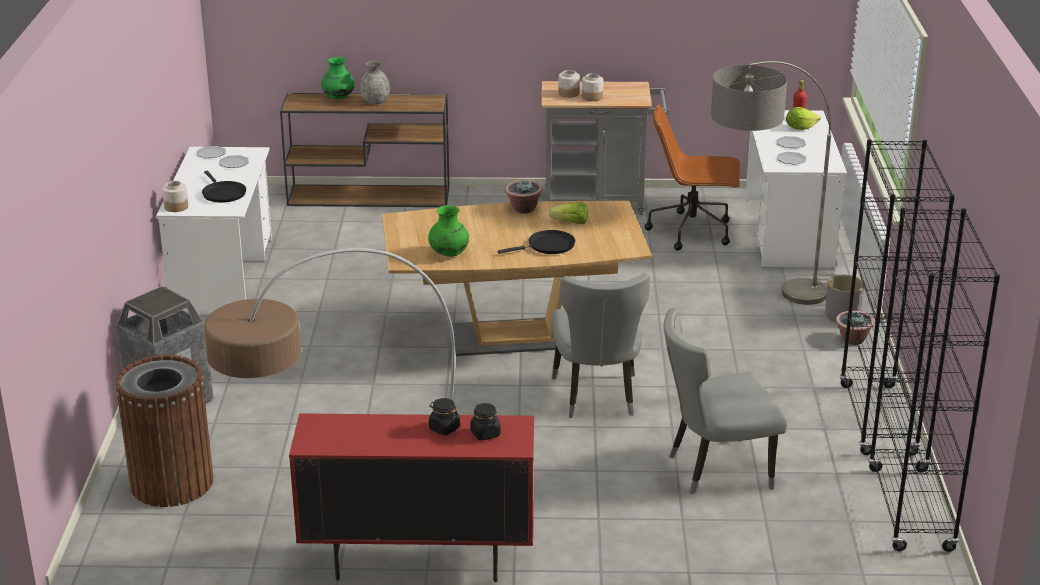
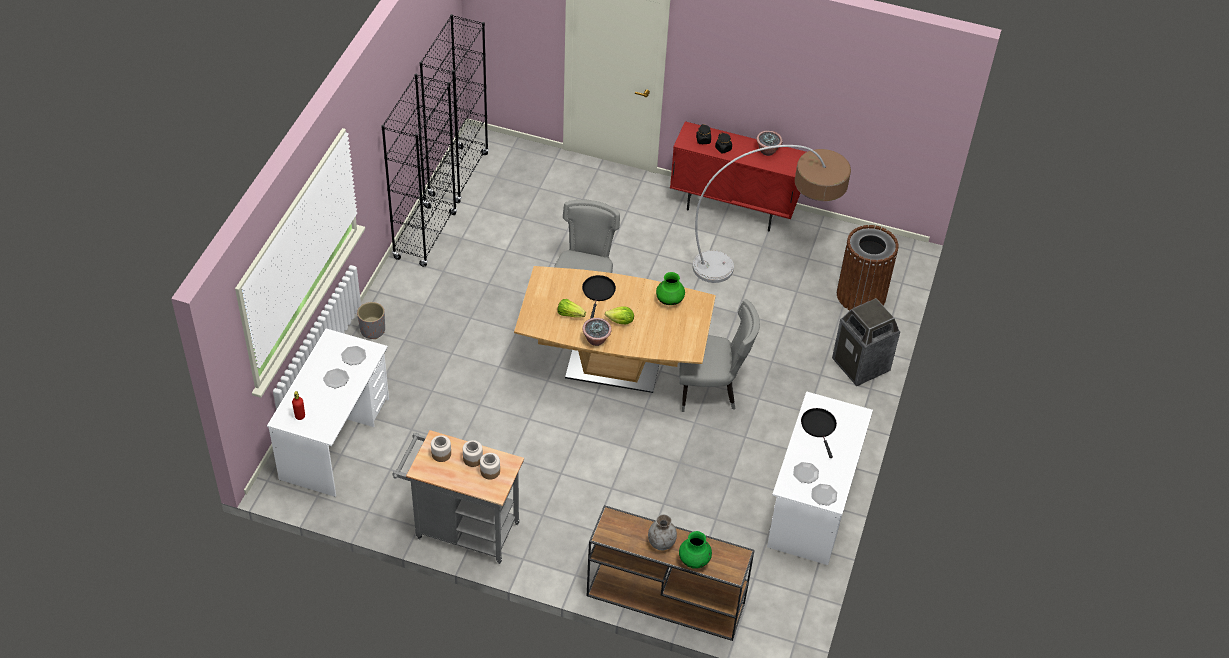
camera: 165 degrees left, 20 degrees up
(176, 207) = (856, 417): jar -> jar (441, 454)
(548, 246) = (598, 292): black frying pan -> black frying pan turned 105 degrees clockwise
(692, 231) = (410, 462): brown office chair -> none
(714, 469) = (545, 226): grey chair -> grey chair (711, 391)
(757, 304) = (422, 358): floor lamp -> none
(800, 128) = (309, 401): lettuce -> lettuce (620, 321)
(852, 340) = (384, 305): potted plant -> potted plant (767, 151)

